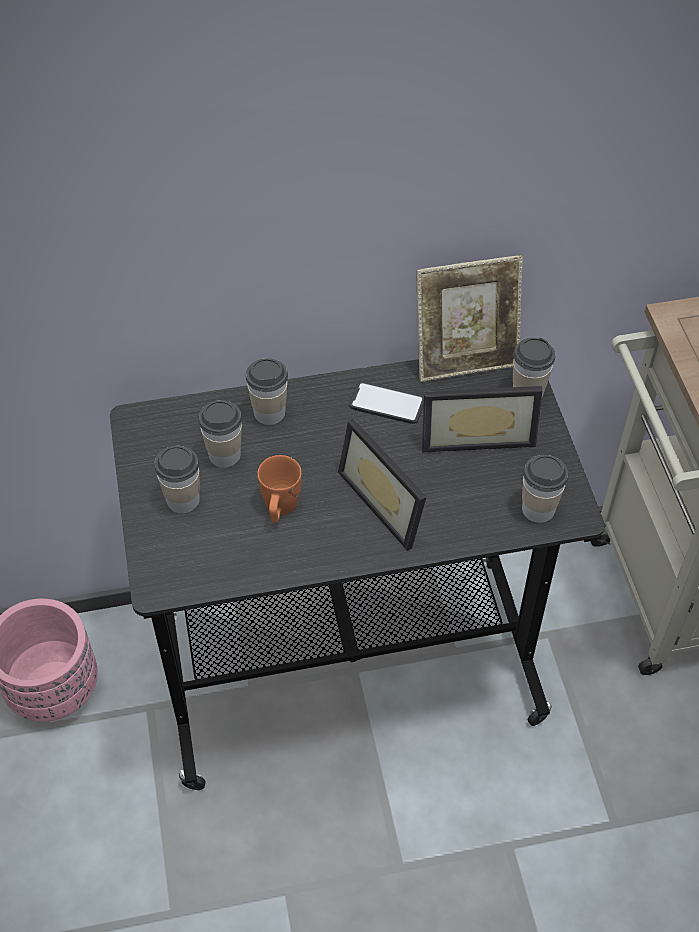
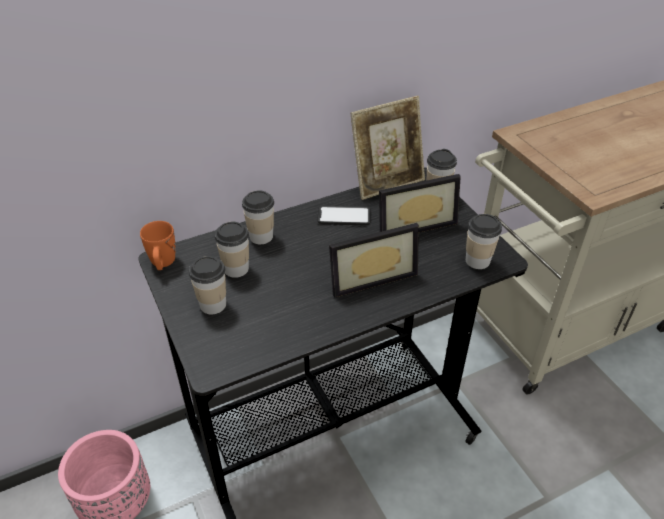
camera: 15 degrees left, 10 degrees down
(280, 508) = (290, 296): orange mug -> orange mug (162, 263)
(389, 500) = (370, 275): picture frame -> picture frame turned 60 degrees counterclockwise

